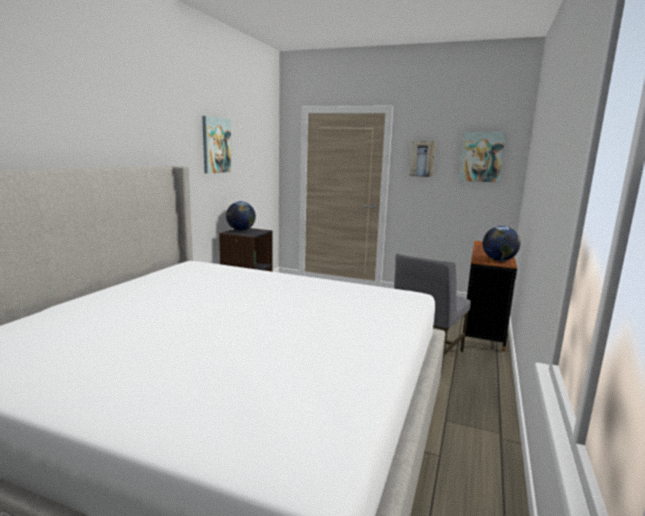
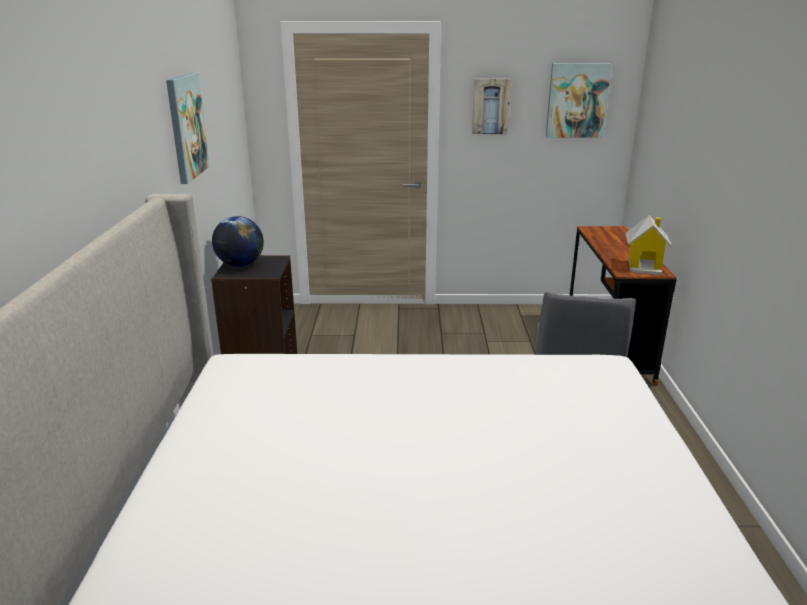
camera: 20 degrees left, 10 degrees up
(498, 260) = (644, 266): globe -> toy house

